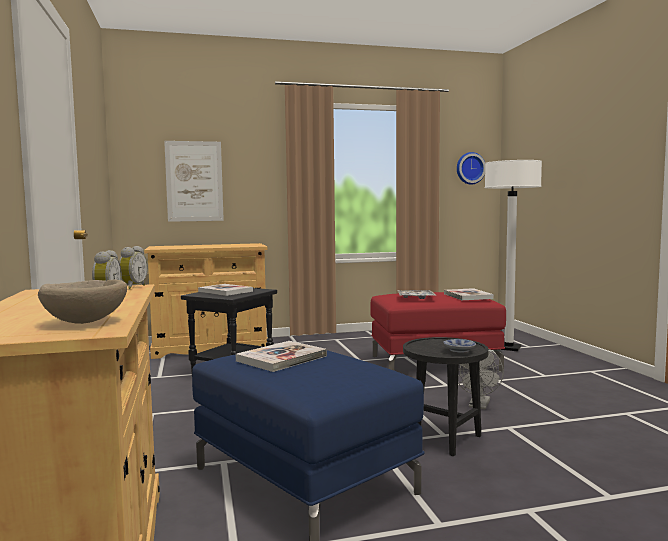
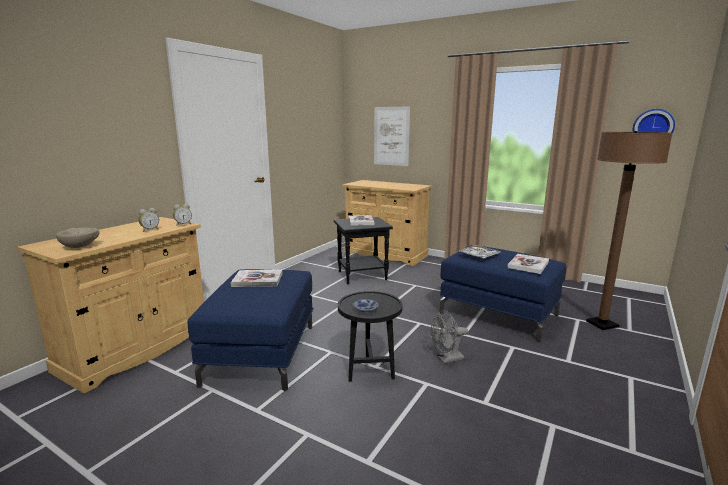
camera: 45 degrees right, 10 degrees up
(434, 363) = (498, 314): red ottoman -> blue ottoman
(509, 348) = (602, 324): white floor lamp -> brown floor lamp

